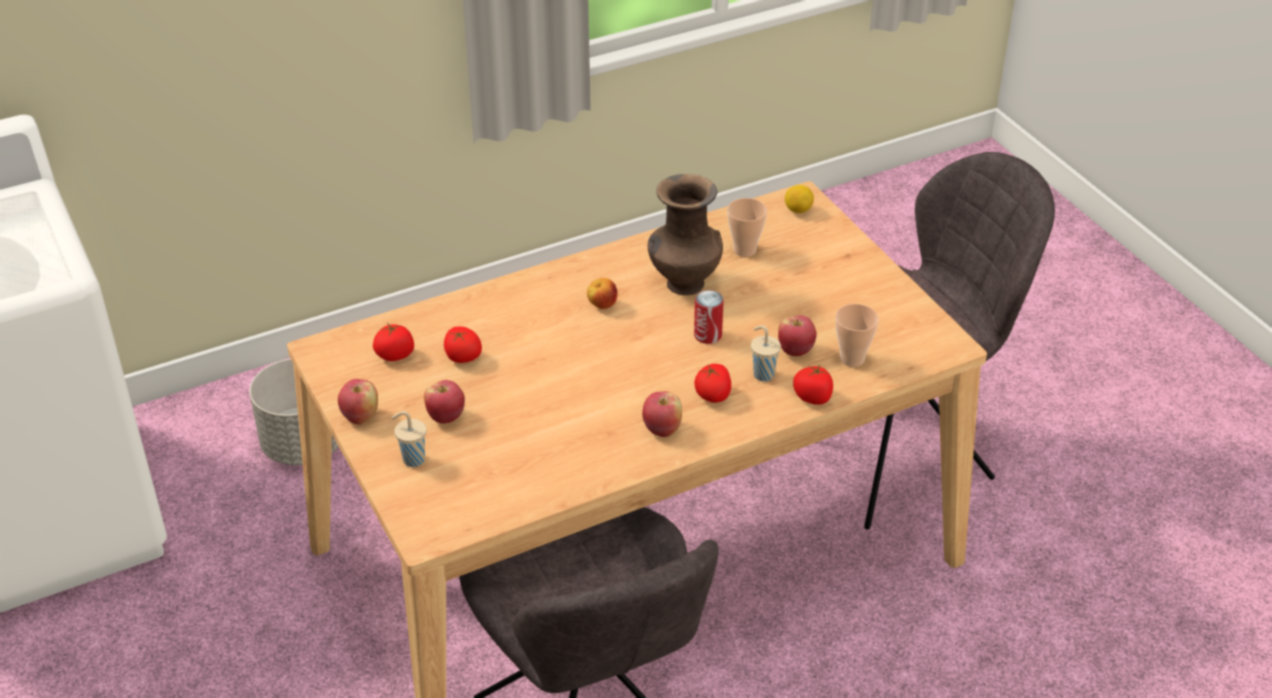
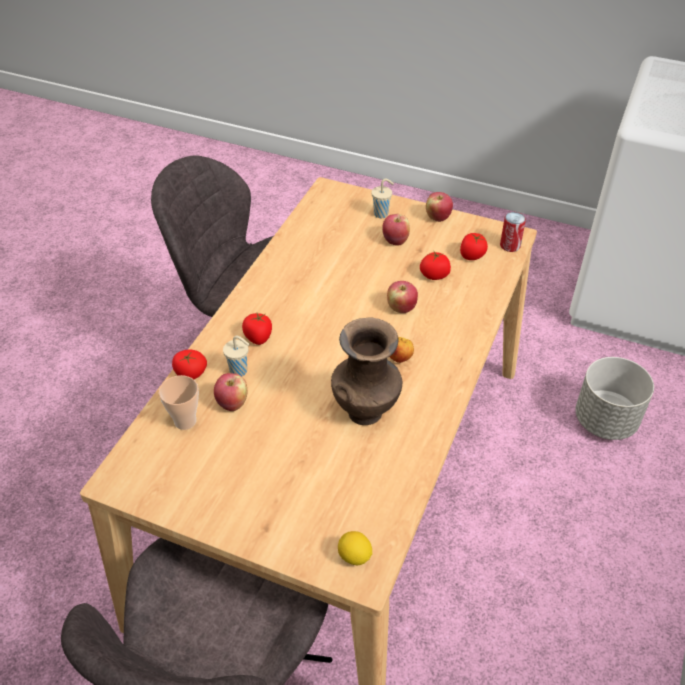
camera: 140 degrees right, 5 degrees up
(662, 429) = (268, 299): apple -> apple (401, 308)
(707, 335) = (305, 379): can -> can (510, 245)
(744, 250) = (354, 475): cup -> none

